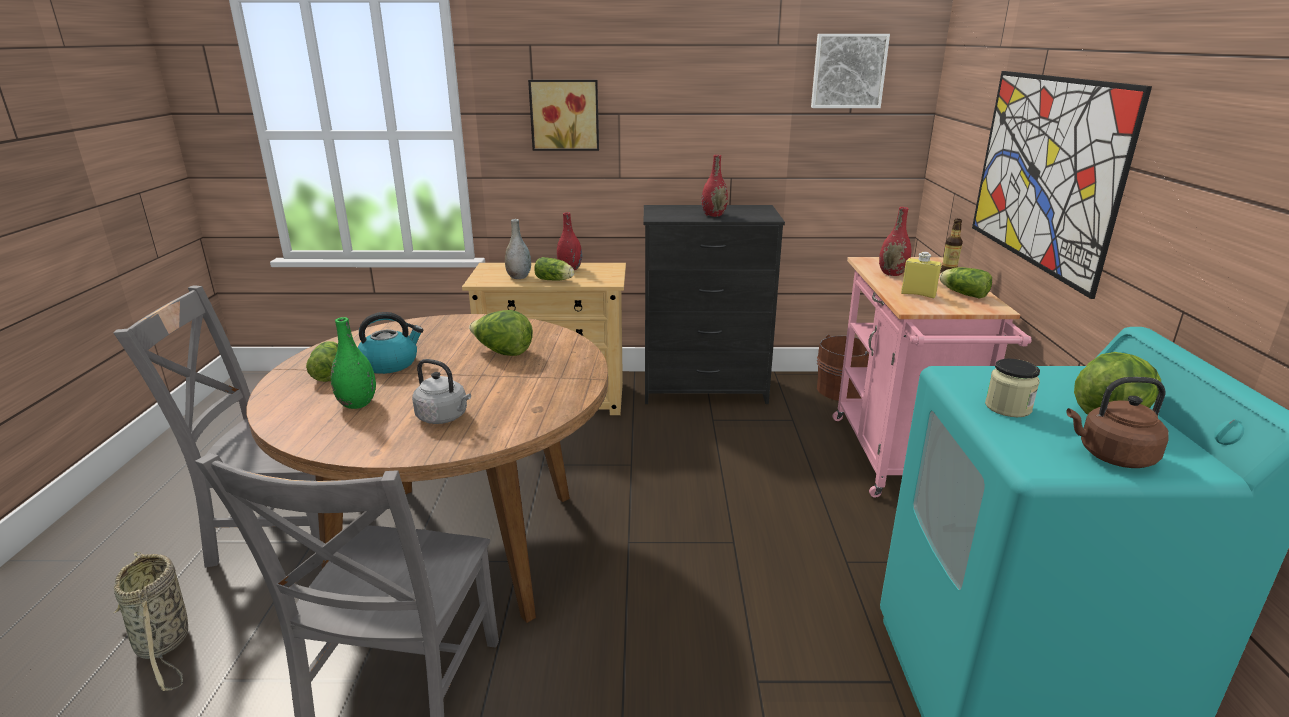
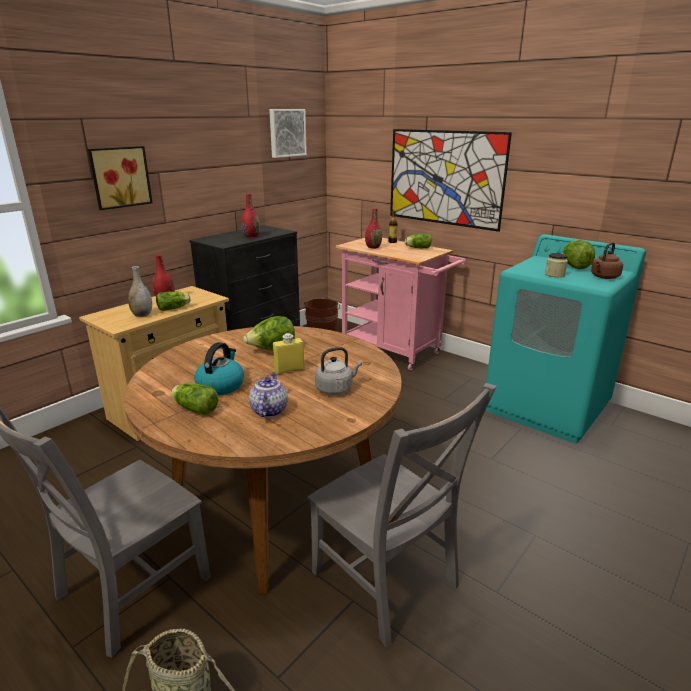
camera: 50 degrees left, 0 degrees up
(357, 404) = (269, 410): green vase -> teapot
(918, 294) = (405, 253): yellow bottle -> yellow bottle (289, 370)

